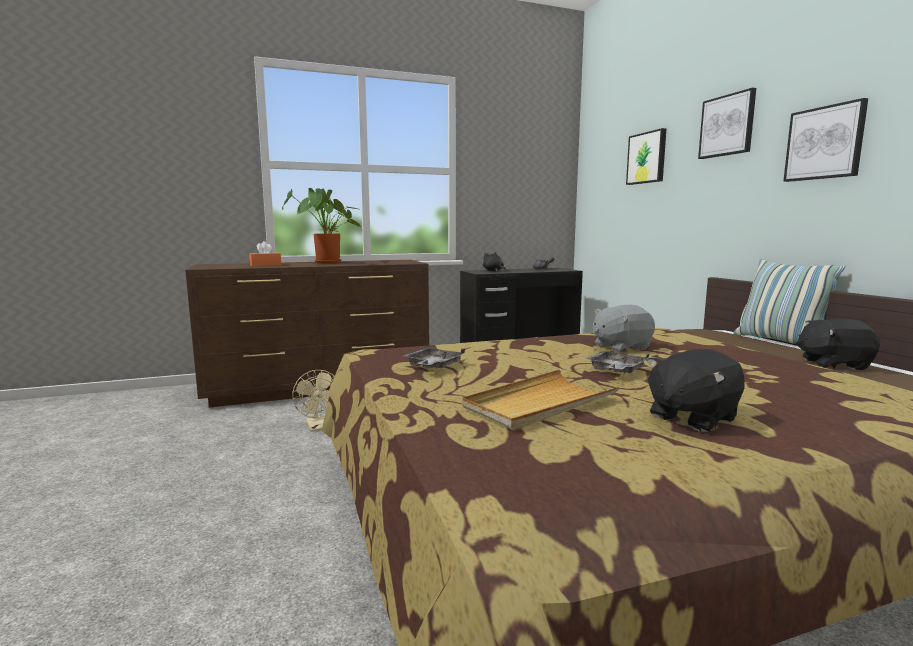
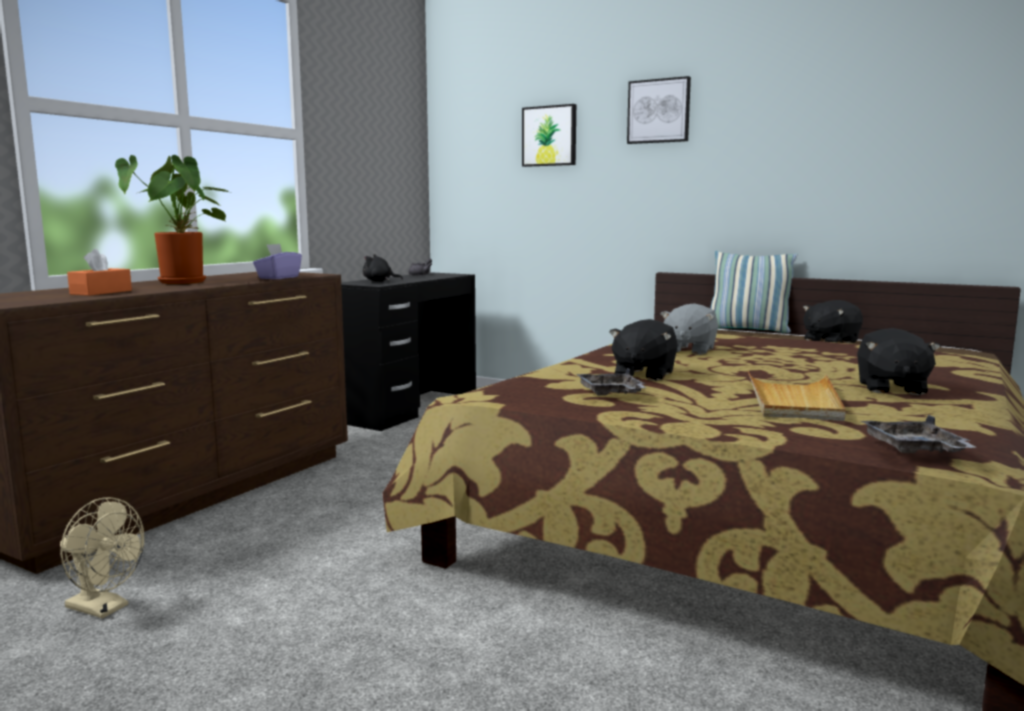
camera: 40 degrees left, 0 degrees up
(318, 427) = (305, 541): beige fan -> beige fan (104, 608)
(382, 263) = (278, 278): none -> purple tissue box
(509, 358) = (643, 374): none -> black plush toy
(616, 371) = (753, 368): grey tray -> grey tray (914, 450)
(824, 143) = (767, 140): picture -> none

